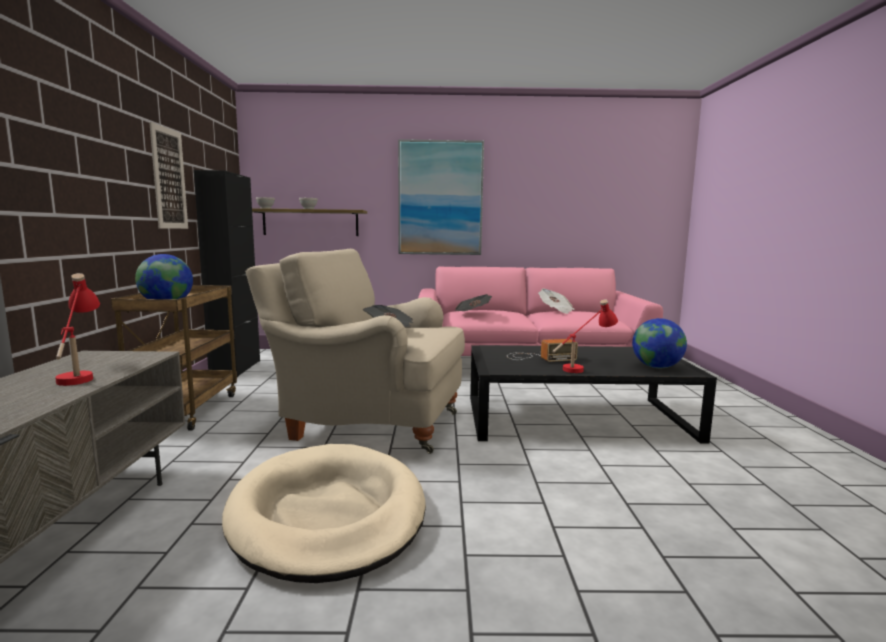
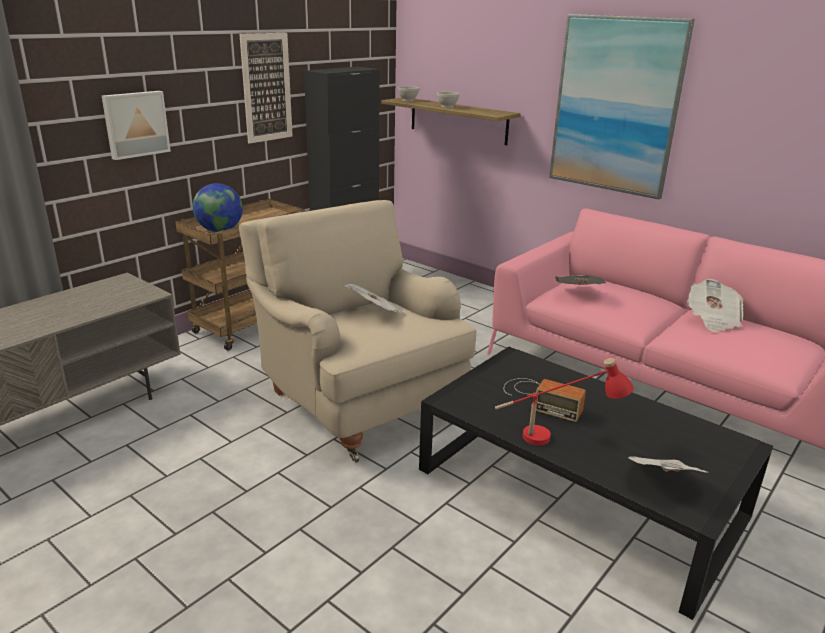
camera: 40 degrees right, 15 degrees up
(70, 186) = (135, 124): none -> picture
(80, 375) = (80, 307): red table lamp -> none
(328, 515) = (200, 484): beige dog bed -> none
(656, 367) = (663, 481): globe -> newspaper

